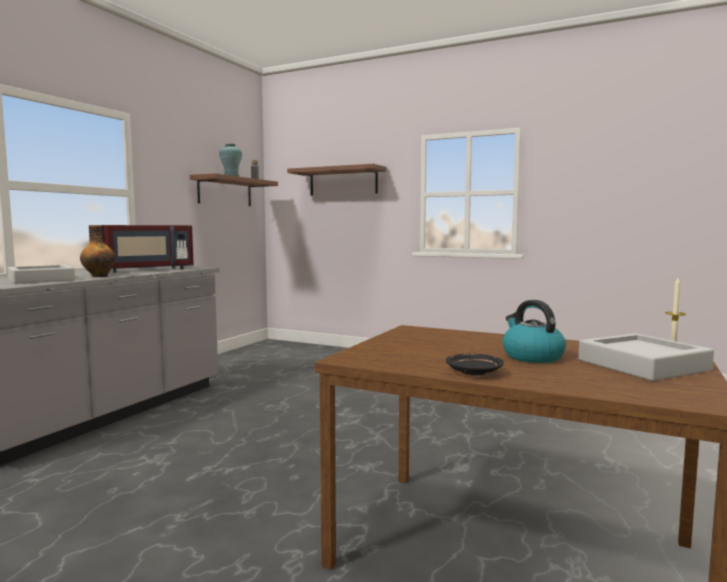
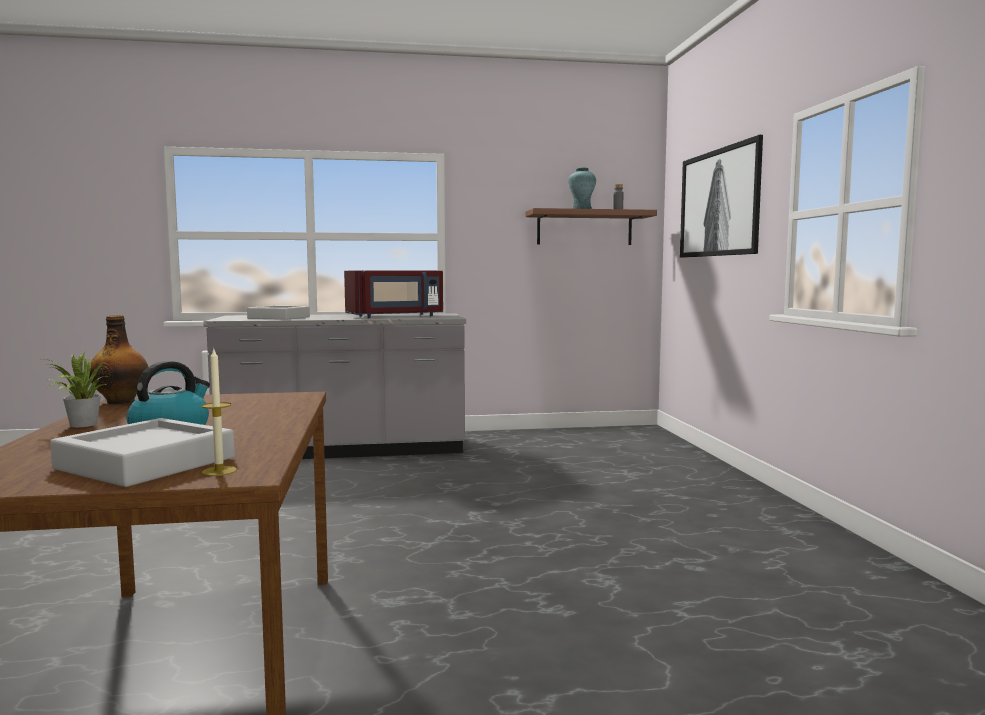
camera: 55 degrees right, 0 degrees up
(99, 276) = (324, 318): bottle -> bottle (121, 401)
(145, 270) = (396, 316): red microwave -> red microwave turned 45 degrees counterclockwise
(343, 181) = (720, 203): brown shelf -> picture
(474, 372) = (80, 425): black plate -> potted plant

